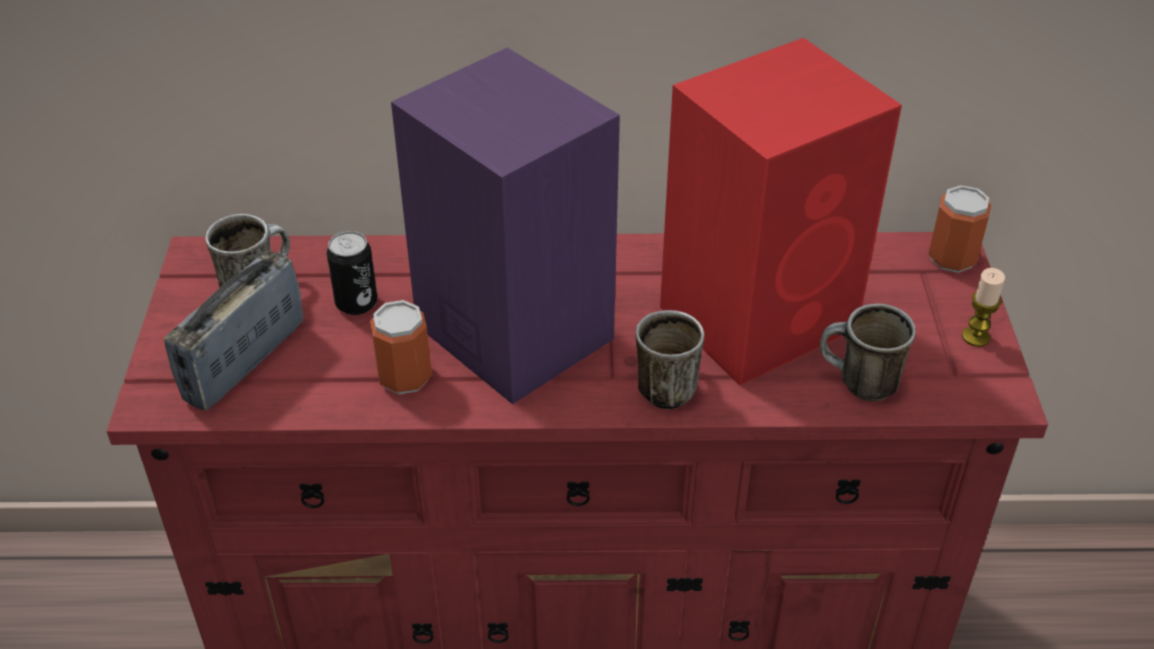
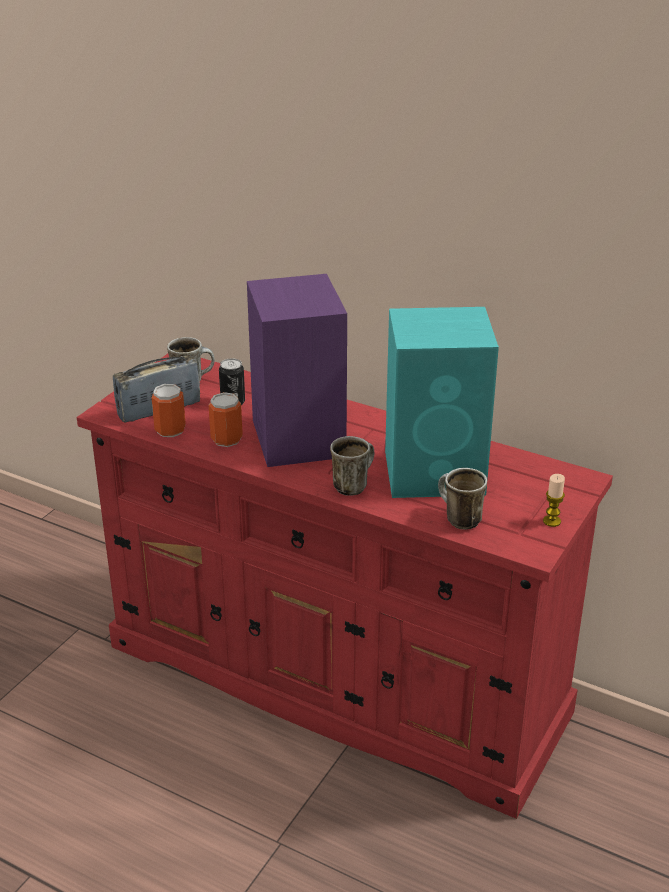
camera: 30 degrees right, 10 degrees down
(761, 316) = (437, 473): red speaker -> turquoise speaker
(952, 258) = (580, 482): can -> can (170, 430)

